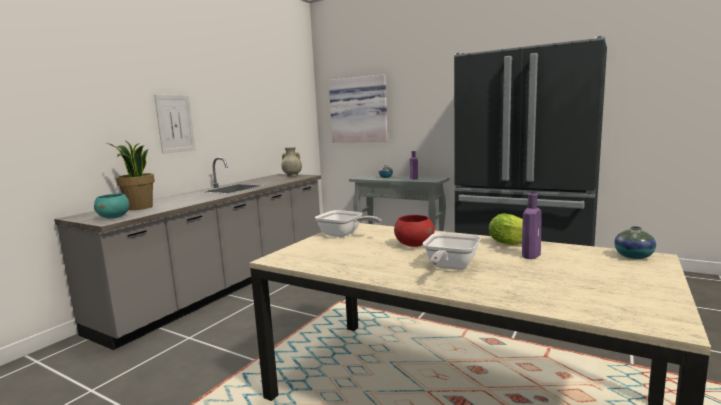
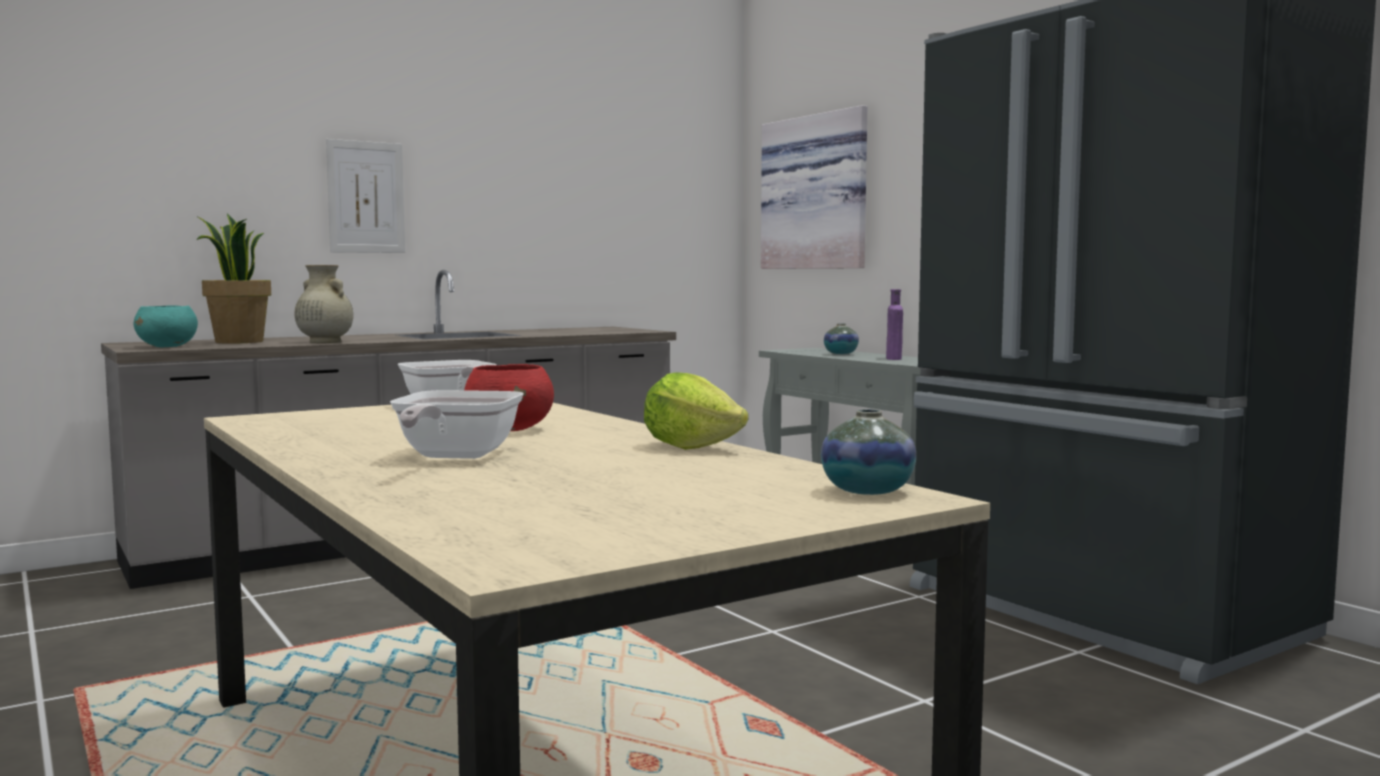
camera: 25 degrees right, 5 degrees down
(292, 175) = (622, 329): beige vase -> beige vase (324, 342)
(449, 267) = (453, 457): frying pan -> frying pan turned 45 degrees counterclockwise
(531, 255) = (662, 463): purple bottle -> none

